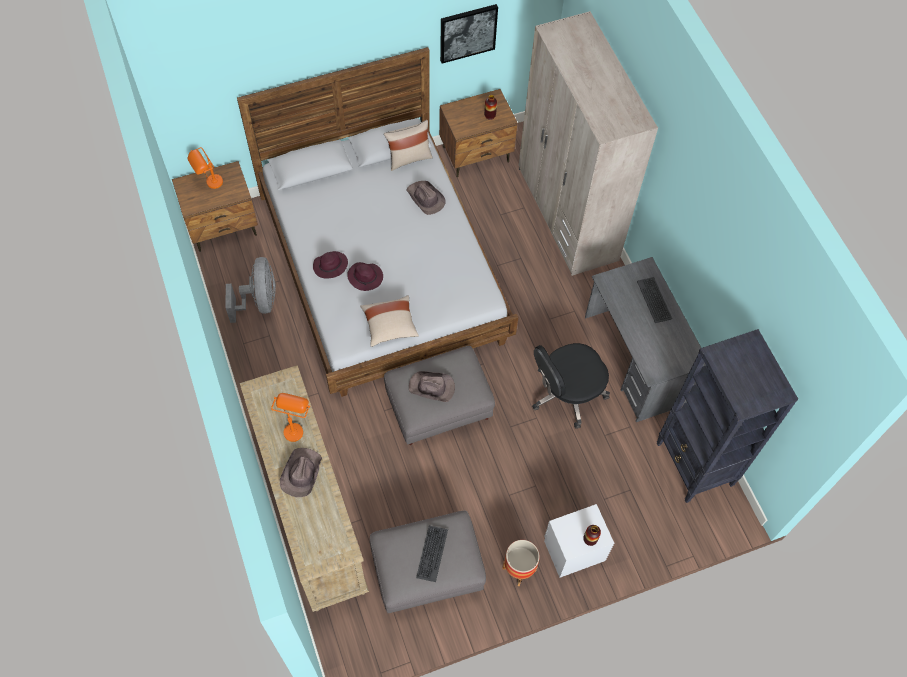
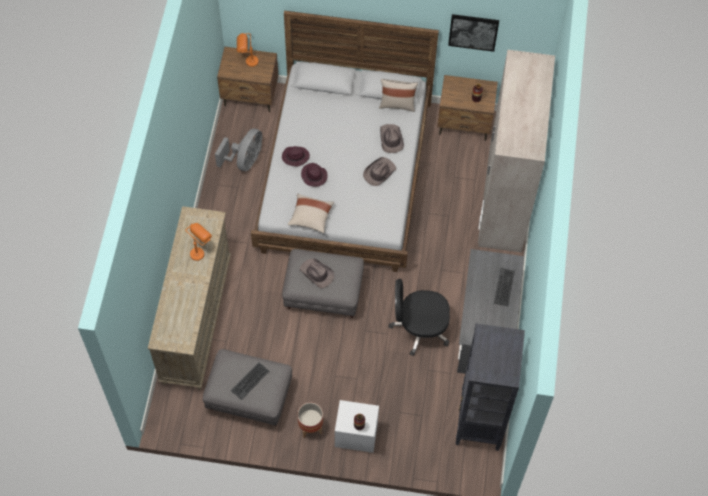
camera: 30 degrees right, 0 degrees up
(301, 473) = (186, 282): brown hat -> brown hat (379, 172)

